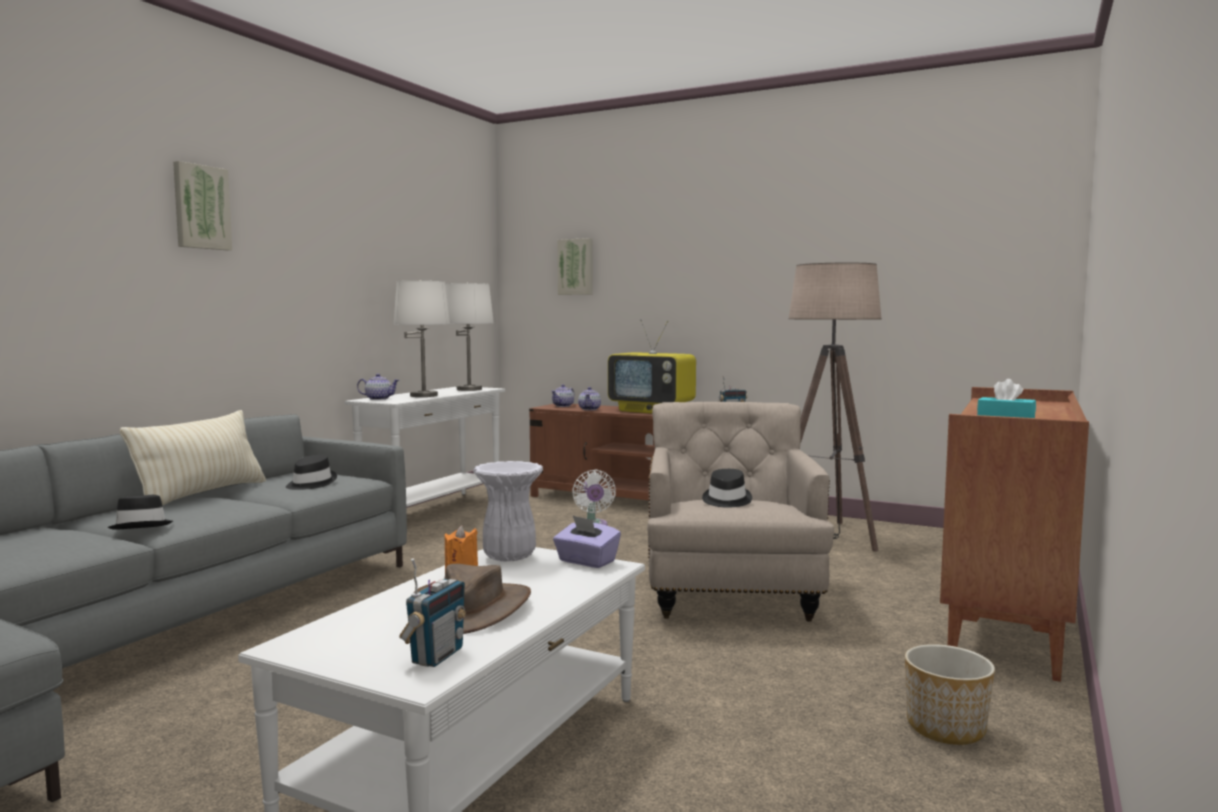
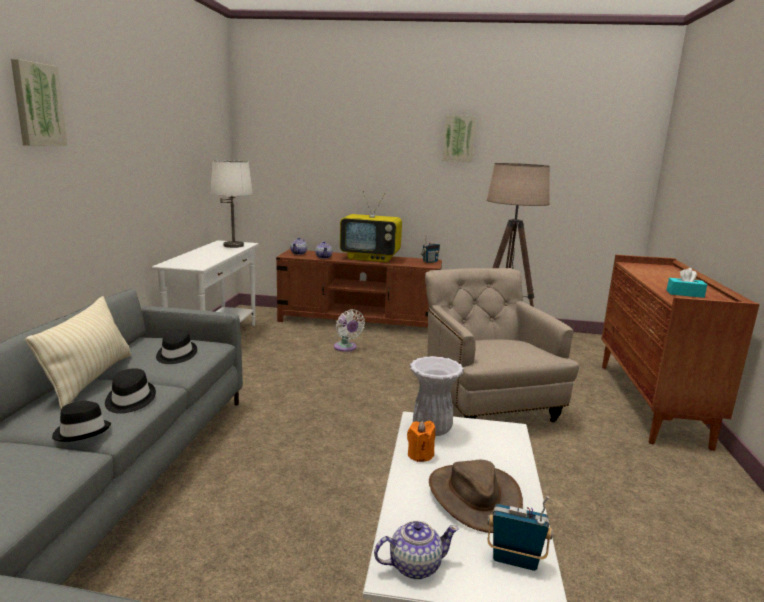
camera: 20 degrees left, 10 degrees up
(378, 399) = (178, 263): teapot -> teapot (414, 565)
(424, 395) = (210, 256): white table lamp -> none
(436, 656) = (515, 560): radio -> radio turned 75 degrees counterclockwise
(576, 267) = (303, 145): picture -> picture (459, 138)
(586, 561) = (488, 427): purple tissue box -> none
(726, 500) = (500, 347): black hat -> black hat (129, 400)
(946, 728) = (693, 499): planter -> none

